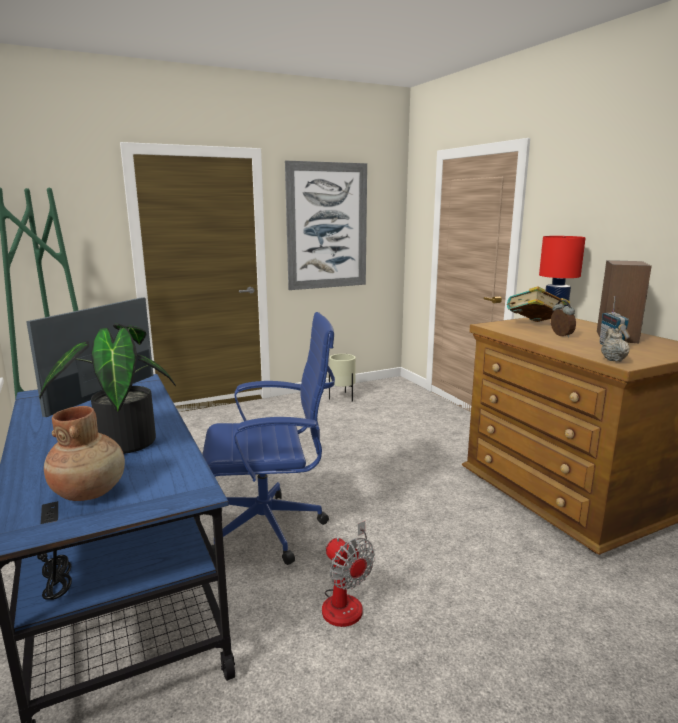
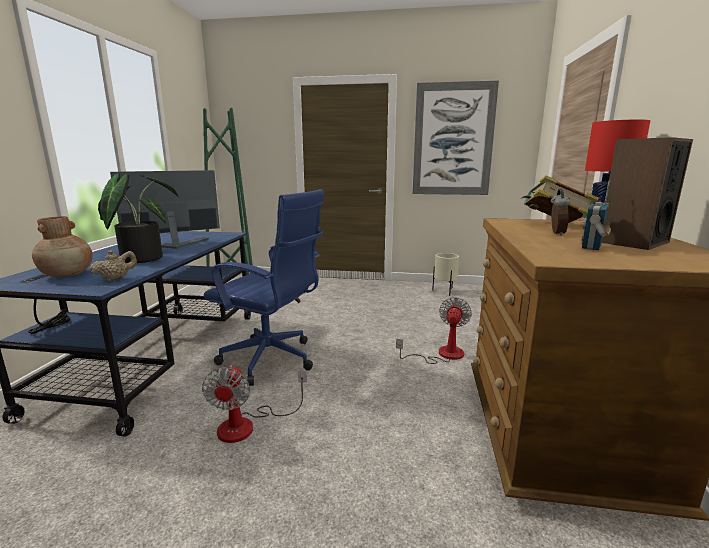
camera: 35 degrees right, 0 degrees up
(421, 464) = (442, 355): none -> fan
(612, 359) = (550, 255): beige teapot -> beige teapot (116, 279)

